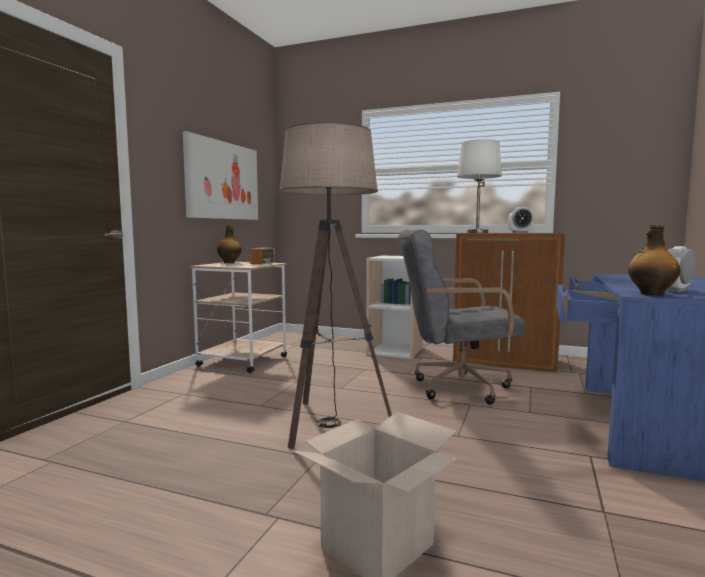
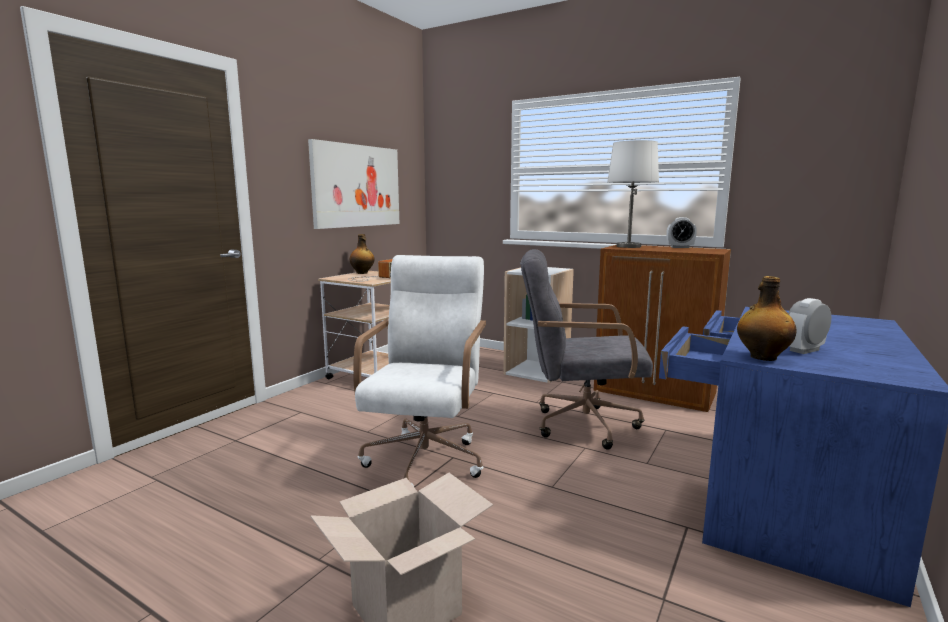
camera: 10 degrees right, 5 degrees up
(330, 423) = (426, 459): floor lamp -> white office chair

